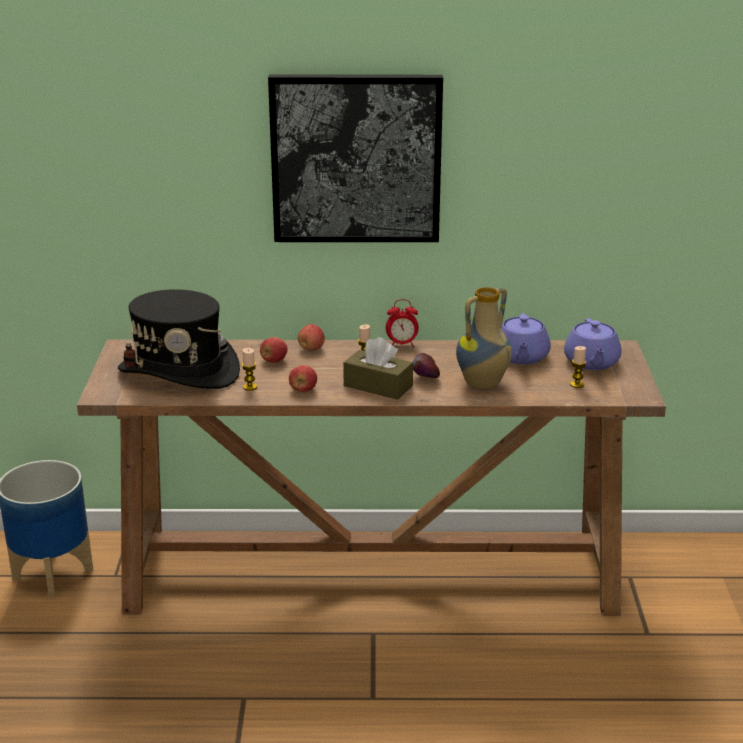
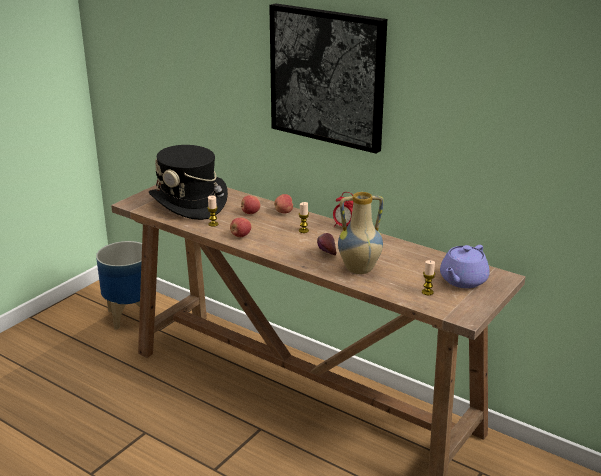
camera: 35 degrees right, 0 degrees up
(378, 386) = (289, 248): brown tissue box -> none
(521, 357) = (415, 260): purple teapot -> none

